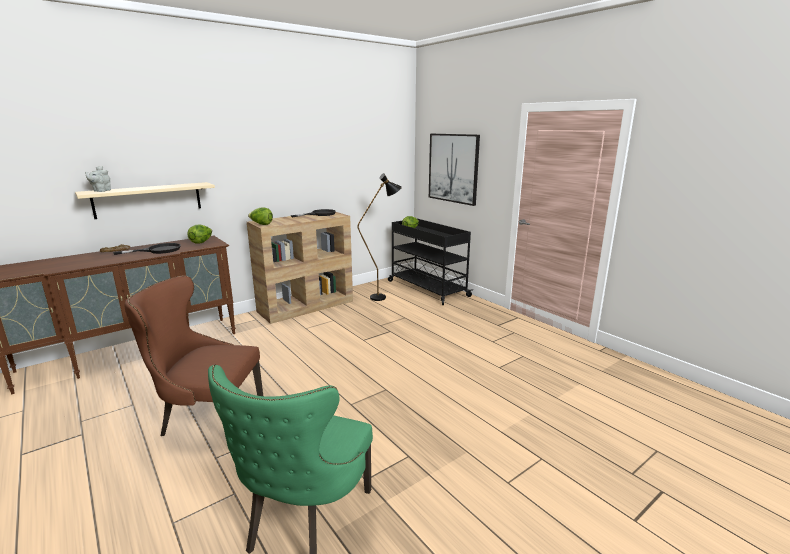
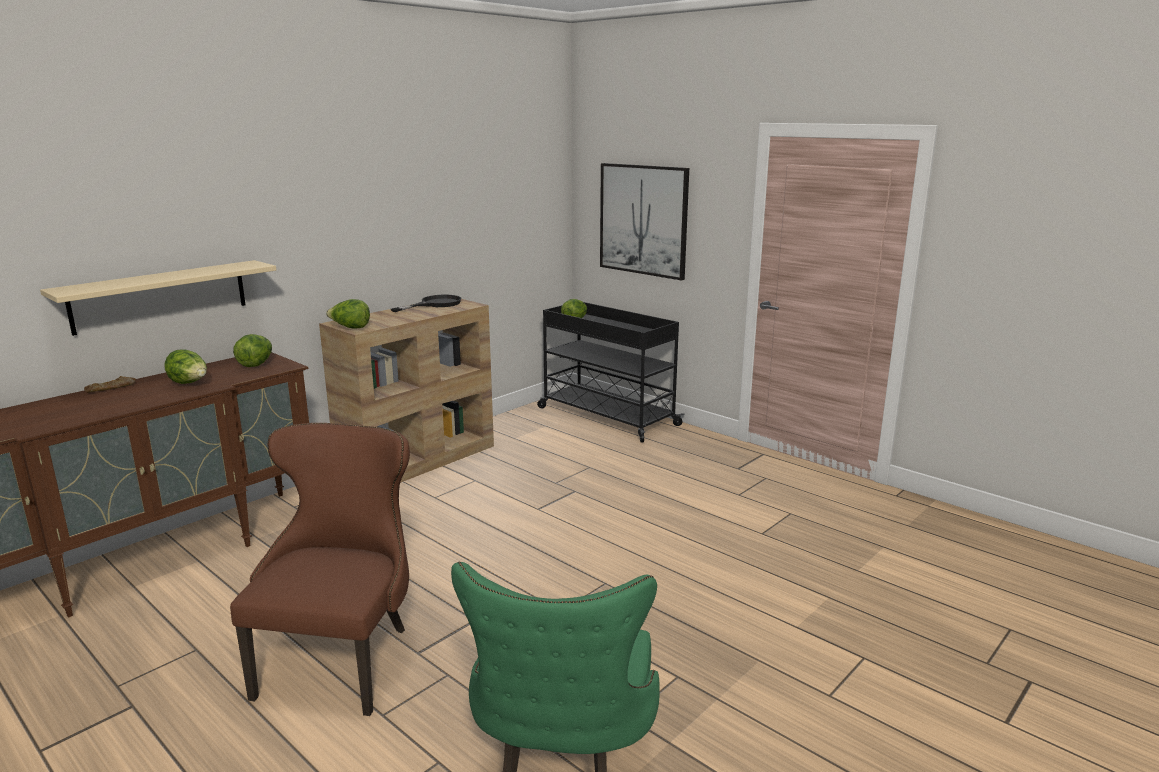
camera: 10 degrees left, 0 degrees up
(101, 191) = (88, 286): grey teapot -> none
(158, 250) = (190, 383): black frying pan -> lettuce
(209, 420) = (342, 659): brown chair -> brown chair turned 105 degrees clockwise
(383, 297) = (541, 435): black floor lamp -> none

